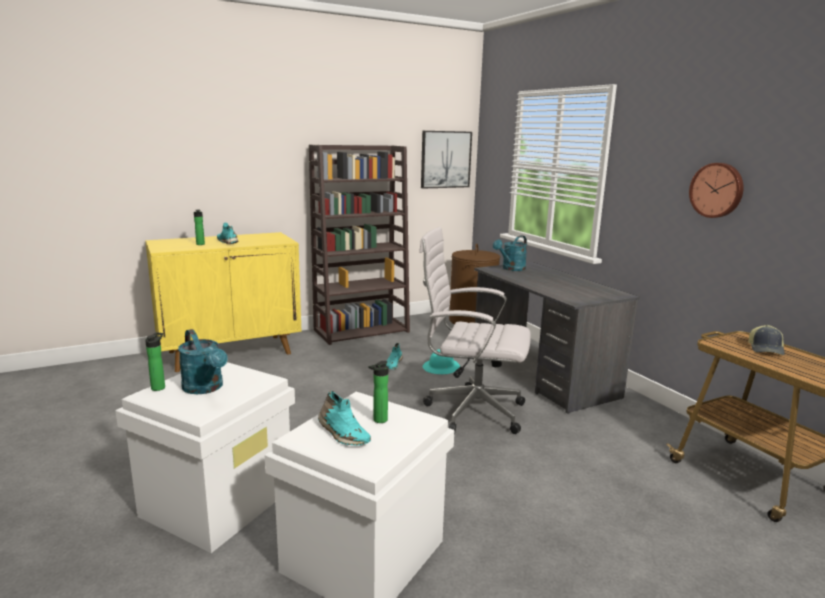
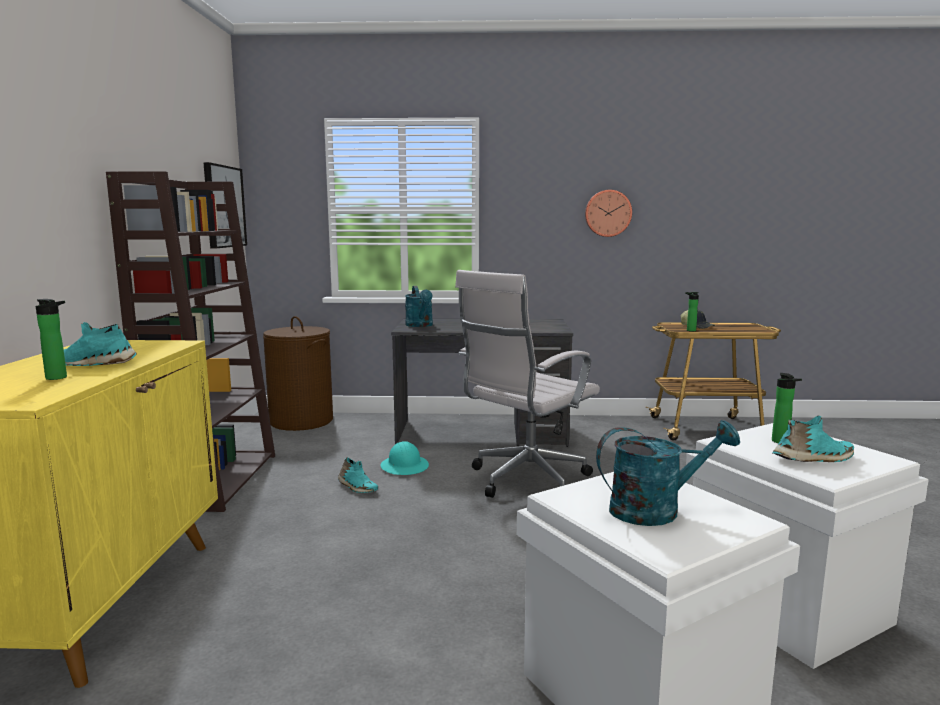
camera: 60 degrees left, 5 degrees down
(159, 387) = (634, 541): bottle -> bottle (689, 330)

